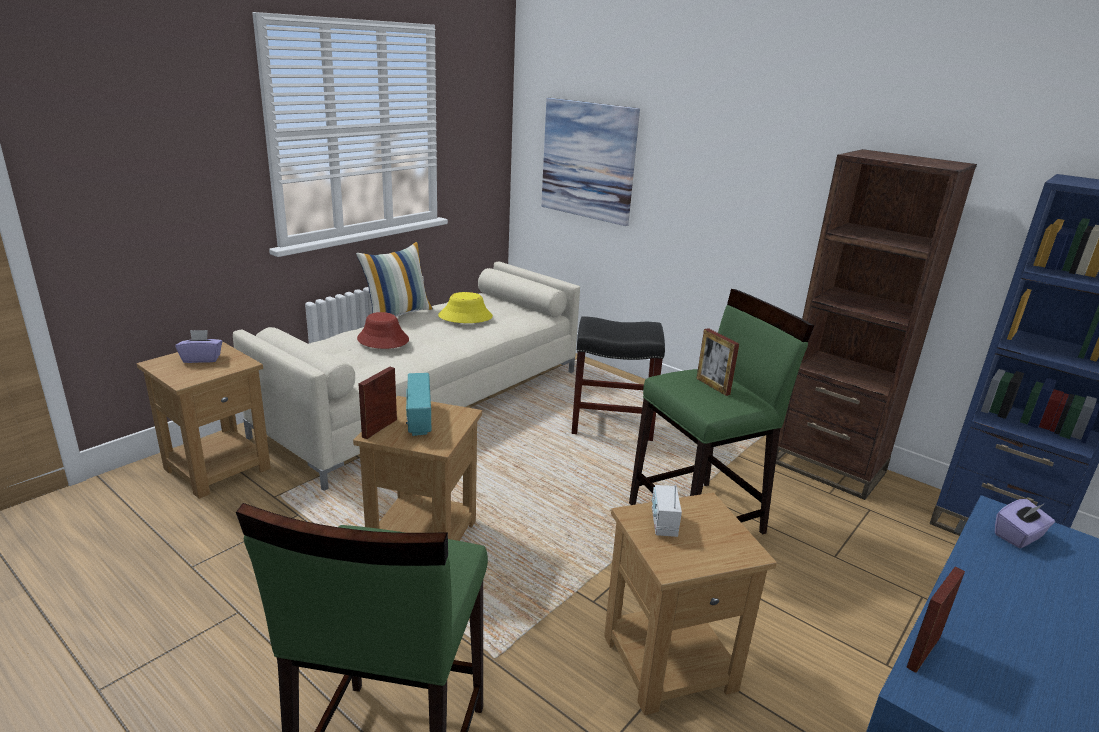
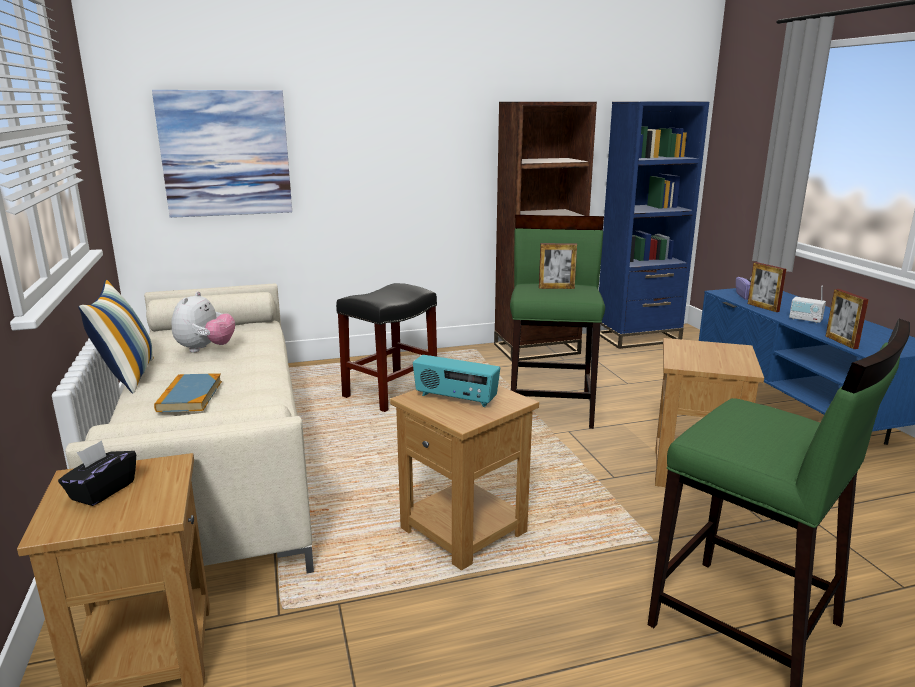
camera: 55 degrees left, 5 degrees down
(202, 359) = (102, 491): purple tissue box -> black tissue box
(379, 428) = (453, 418): picture frame -> picture frame (763, 307)
(382, 340) = (189, 396): red hat -> book
(465, 316) = (205, 349): yellow hat -> plush toy
(663, 524) = (695, 359): radio -> radio (805, 320)

